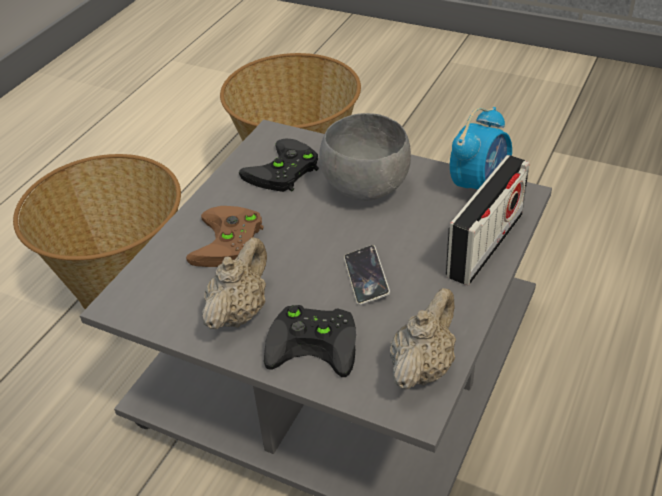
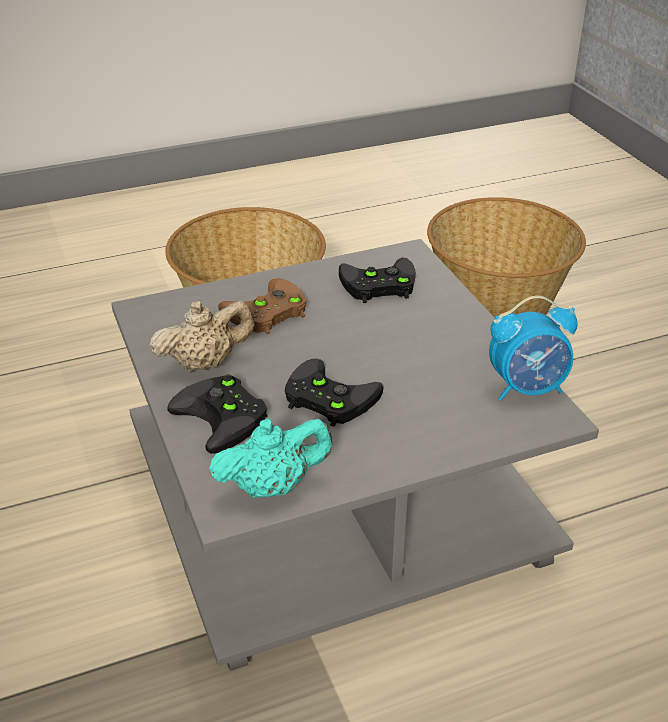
camera: 40 degrees right, 5 degrees down
(365, 187) = (426, 332): grey bowl -> none
(366, 278) = (326, 398): phone -> black game controller
(422, 367) = (273, 486): beige teapot -> turquoise teapot
(485, 245) = (460, 435): radio -> none

